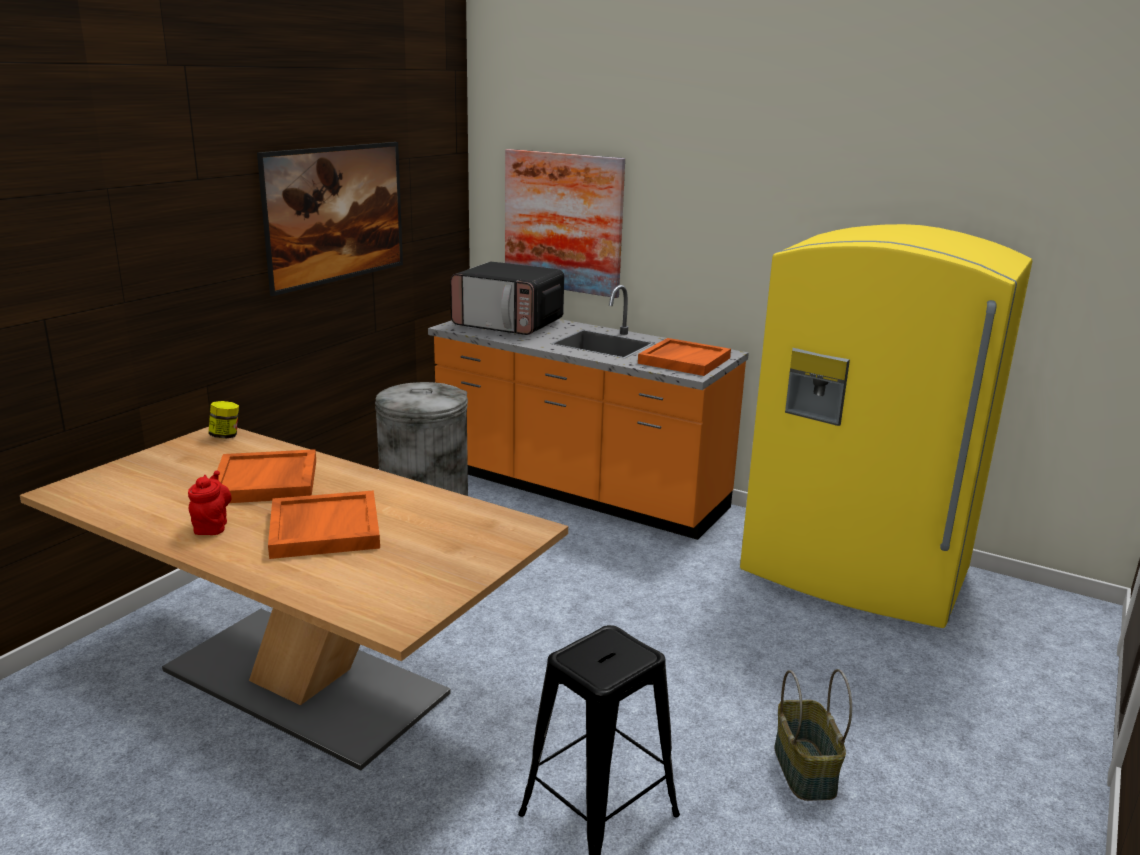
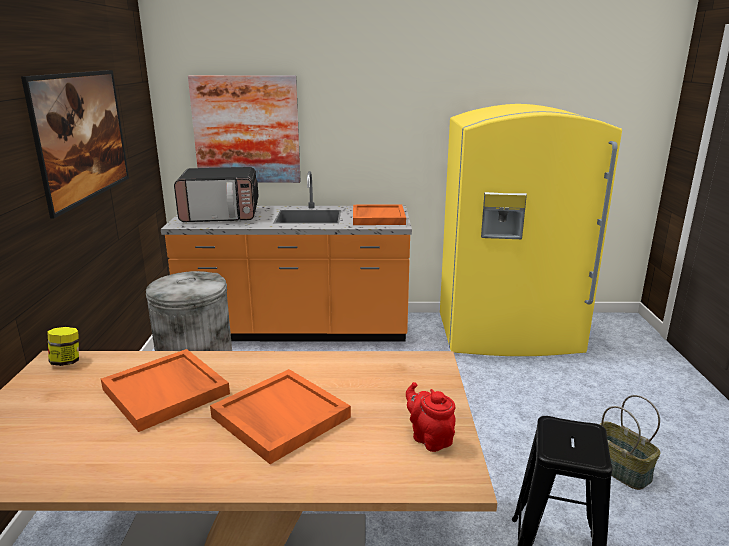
camera: 30 degrees left, 0 degrees up
(212, 526) = (169, 453): red teapot -> red teapot (429, 438)

